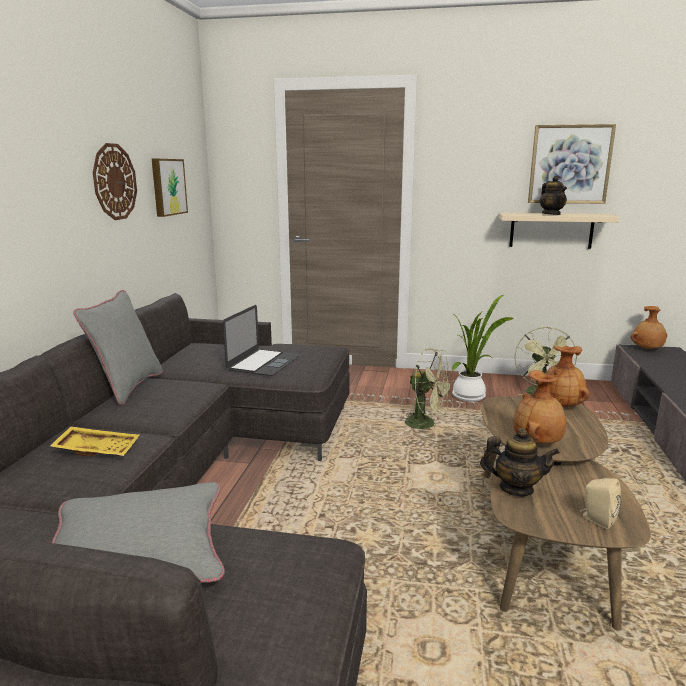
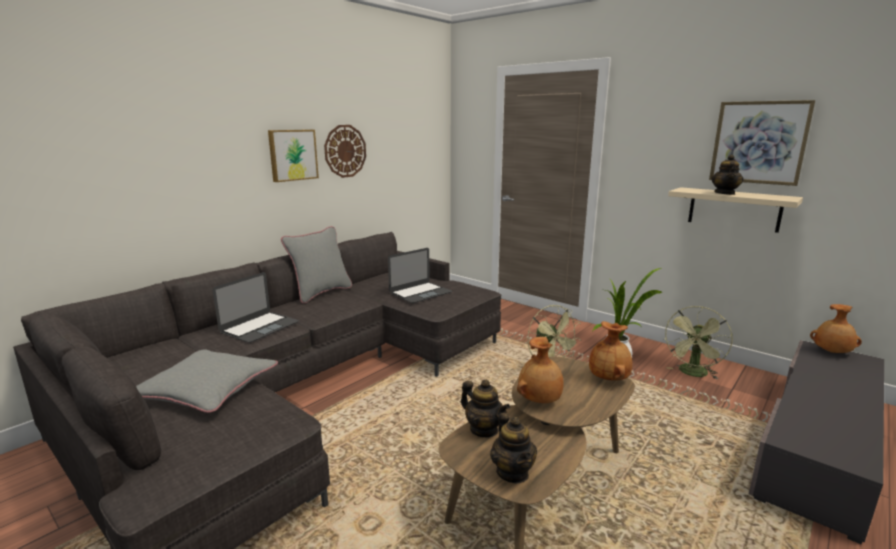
camera: 30 degrees right, 0 degrees up
(98, 449) = (259, 327): yellow tray -> laptop
(167, 187) = (400, 153): picture -> picture (292, 155)
(596, 519) = (513, 472): beige speaker -> teapot

